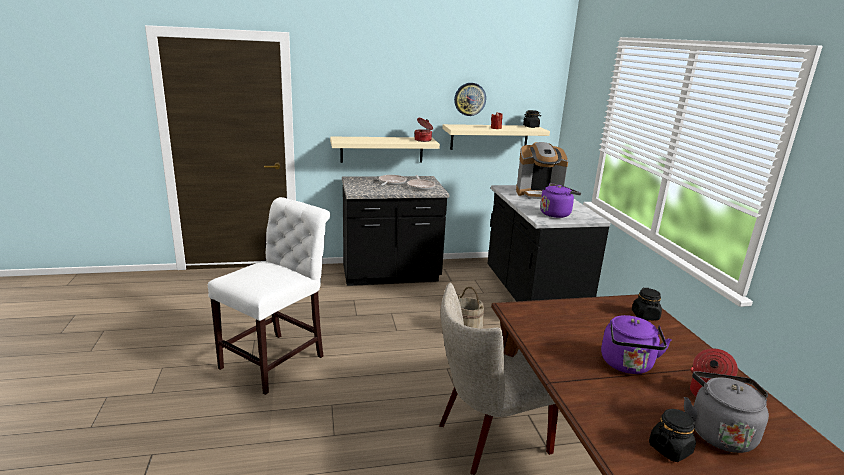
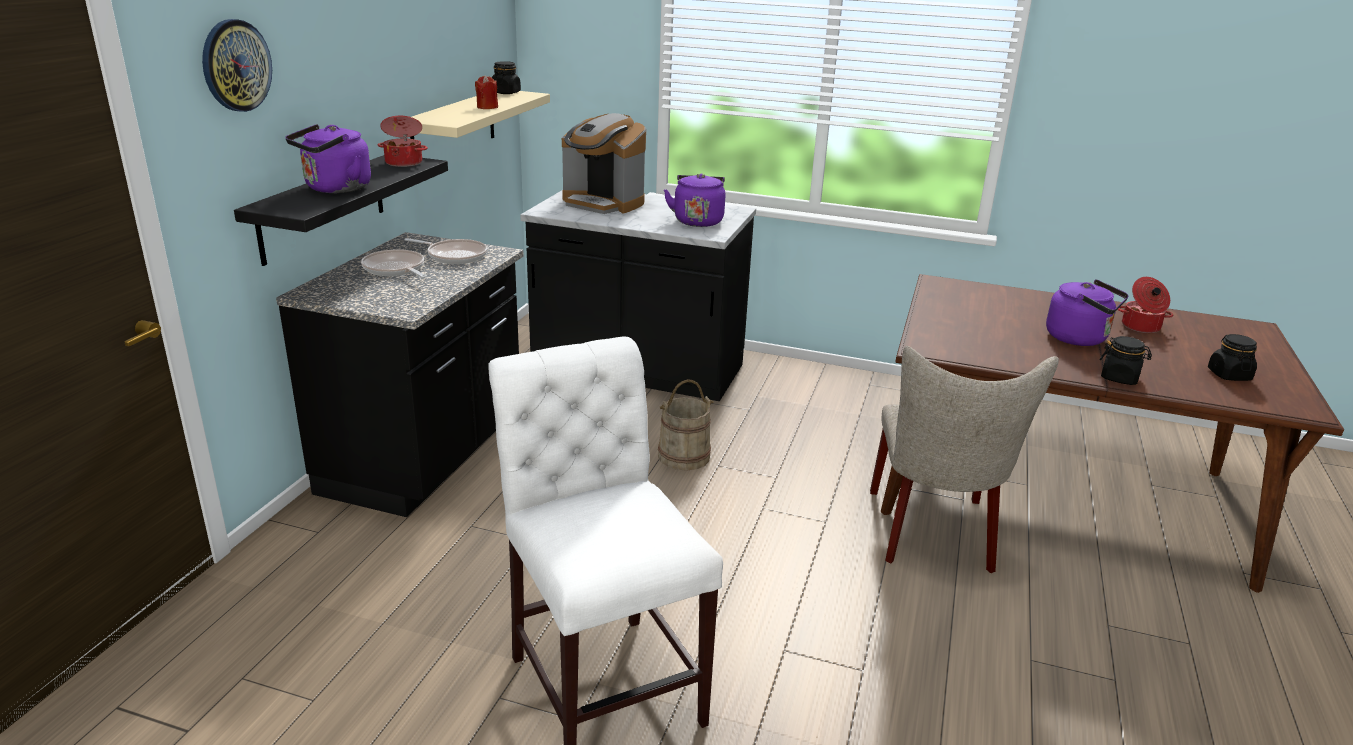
camera: 60 degrees left, 5 degrees up
(372, 140) = (335, 189): none -> purple kettle
(382, 149) = (323, 207): beige shelf -> black shelf
(469, 99) = (422, 59): wall clock -> wall clock (236, 65)
(538, 194) = (603, 203): coffee machine -> coffee machine turned 90 degrees clockwise
(645, 316) = (975, 292): black jar -> black jar (1119, 378)
(719, 432) = (1202, 346): grey kettle -> none

